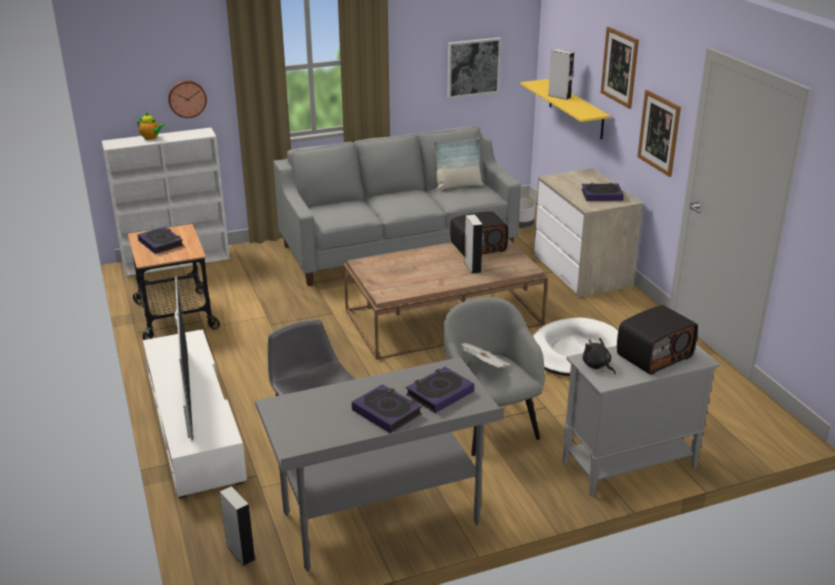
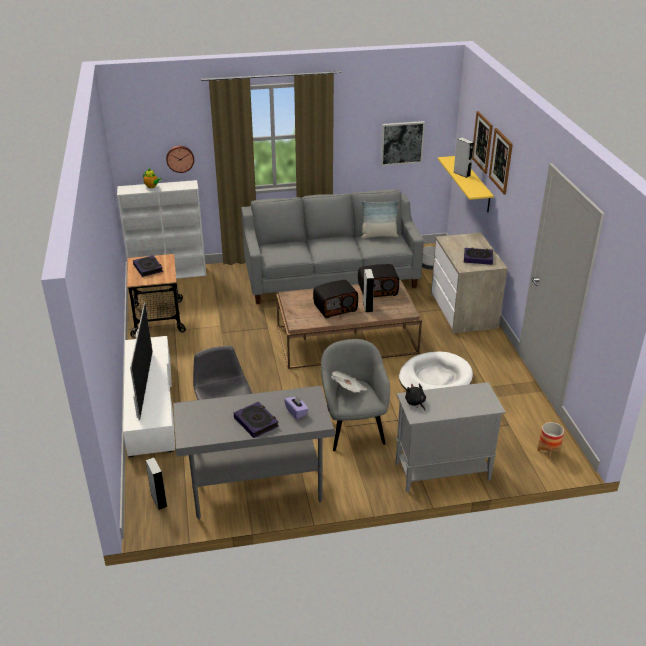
camera: 10 degrees right, 5 degrees up
(439, 393) = (296, 412): book -> purple tissue box
(653, 355) = (459, 399): radio -> radio (335, 308)
(659, 132) = (520, 218): picture -> picture (482, 142)
(755, 423) = (548, 451): none -> planter

